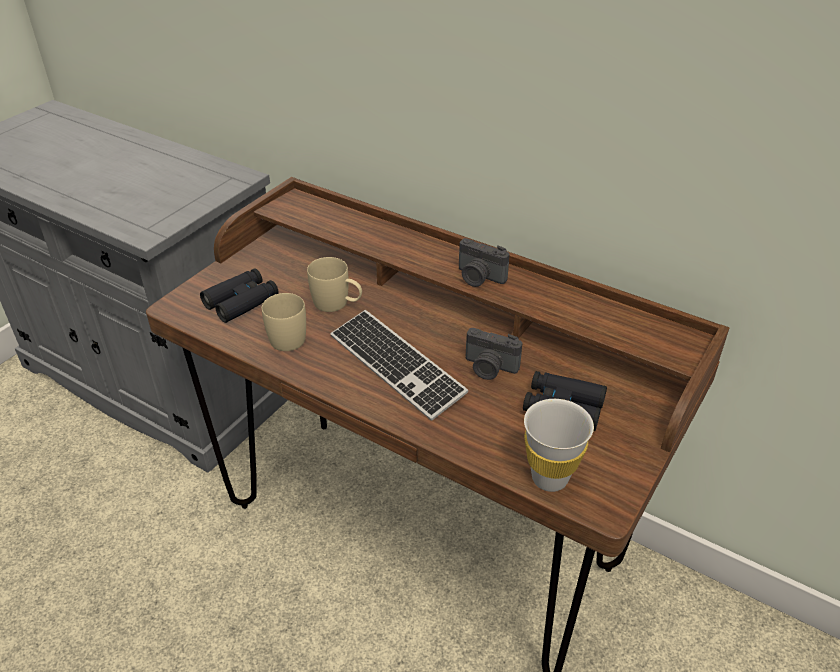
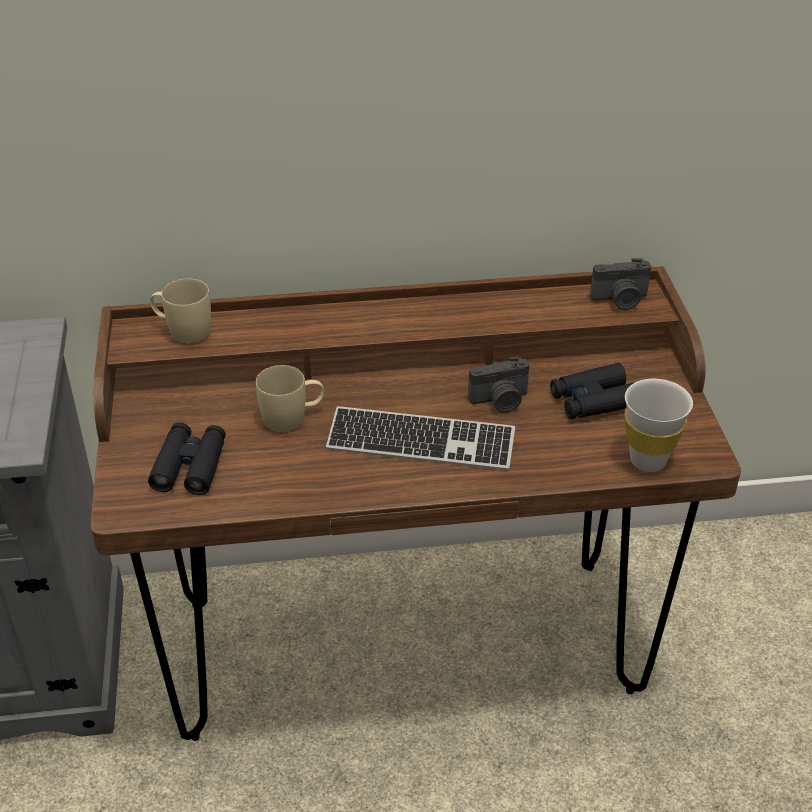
camera: 40 degrees left, 0 degrees up
(284, 335) = (281, 473): beige mug -> beige mug (182, 330)
(479, 278) = (423, 321): camera -> camera (620, 300)

